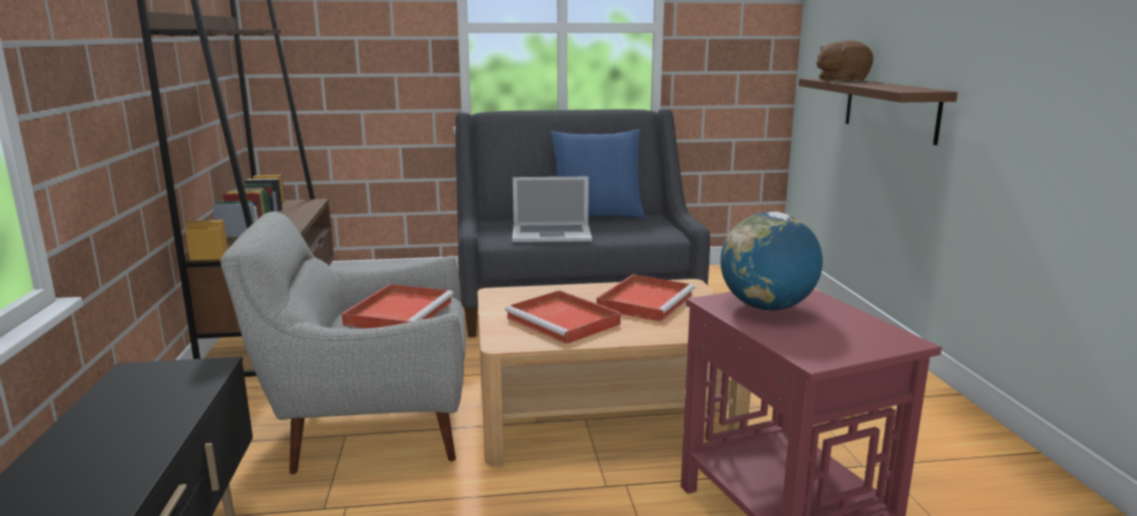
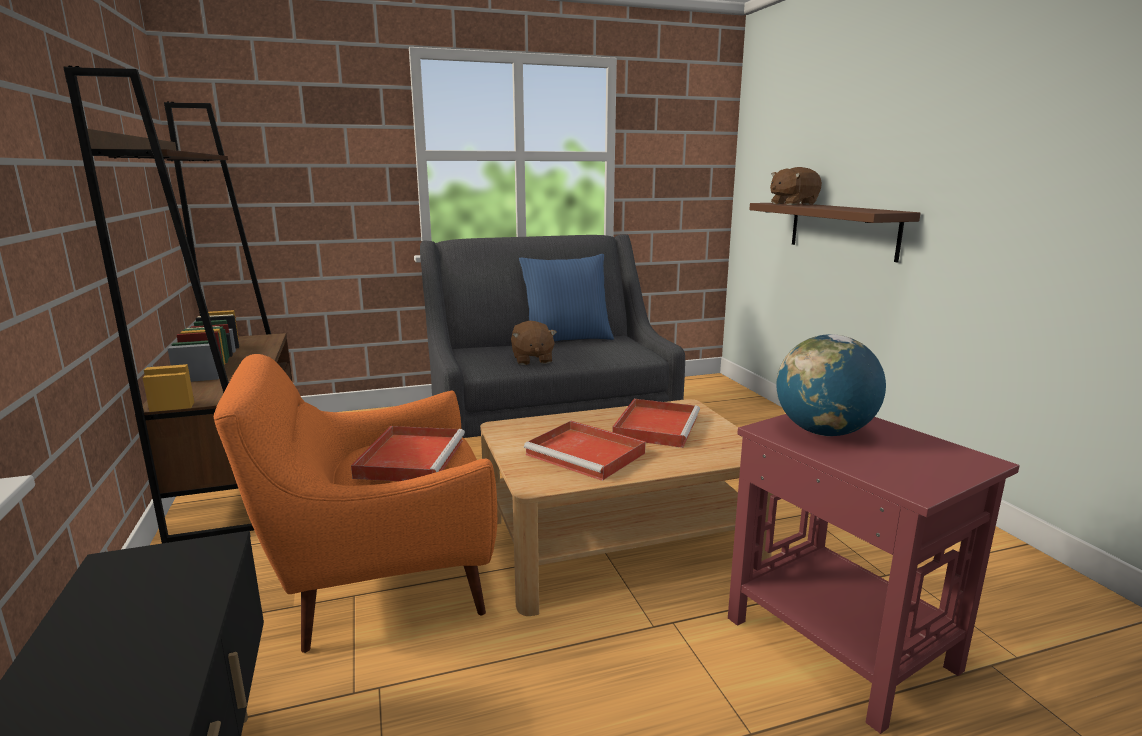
camera: 10 degrees left, 0 degrees up
(369, 426) = (378, 582): grey armchair -> orange armchair
(551, 233) = (532, 360): laptop -> brown plush toy

